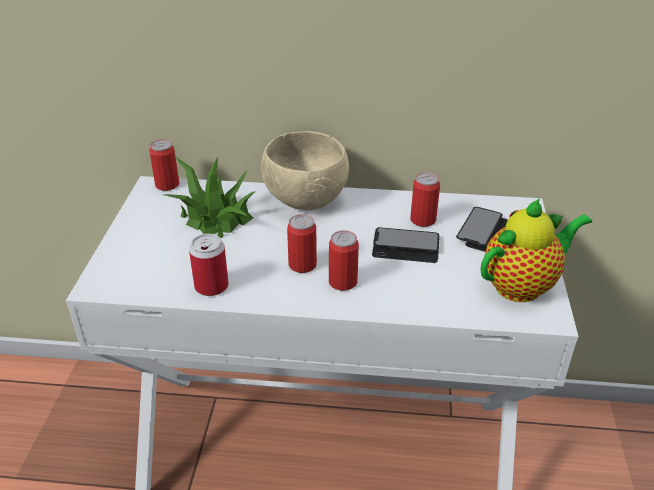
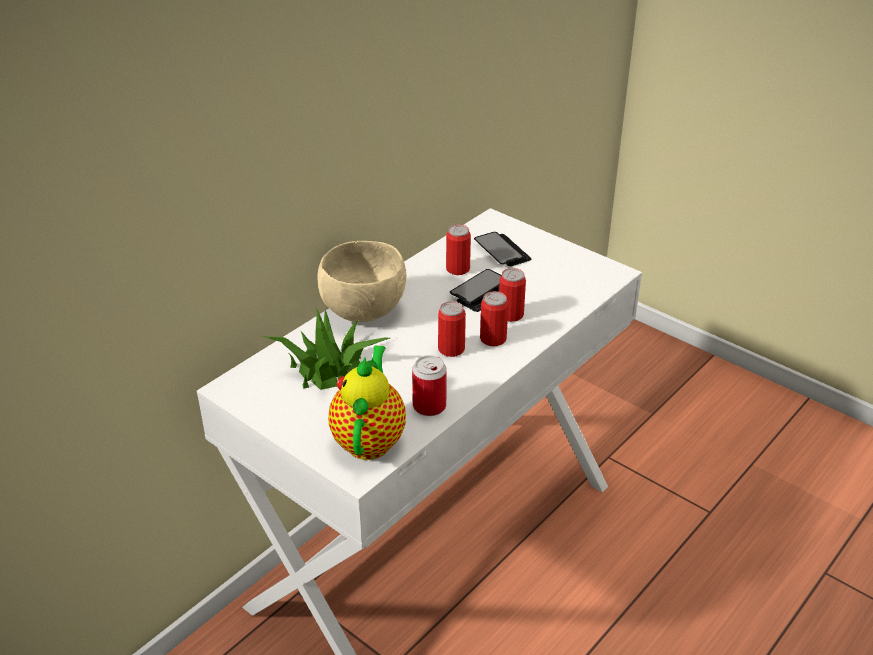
camera: 55 degrees left, 0 degrees up
(167, 185) = (238, 378): can -> can (510, 314)
(522, 286) = (576, 266): teapot -> teapot (369, 439)

